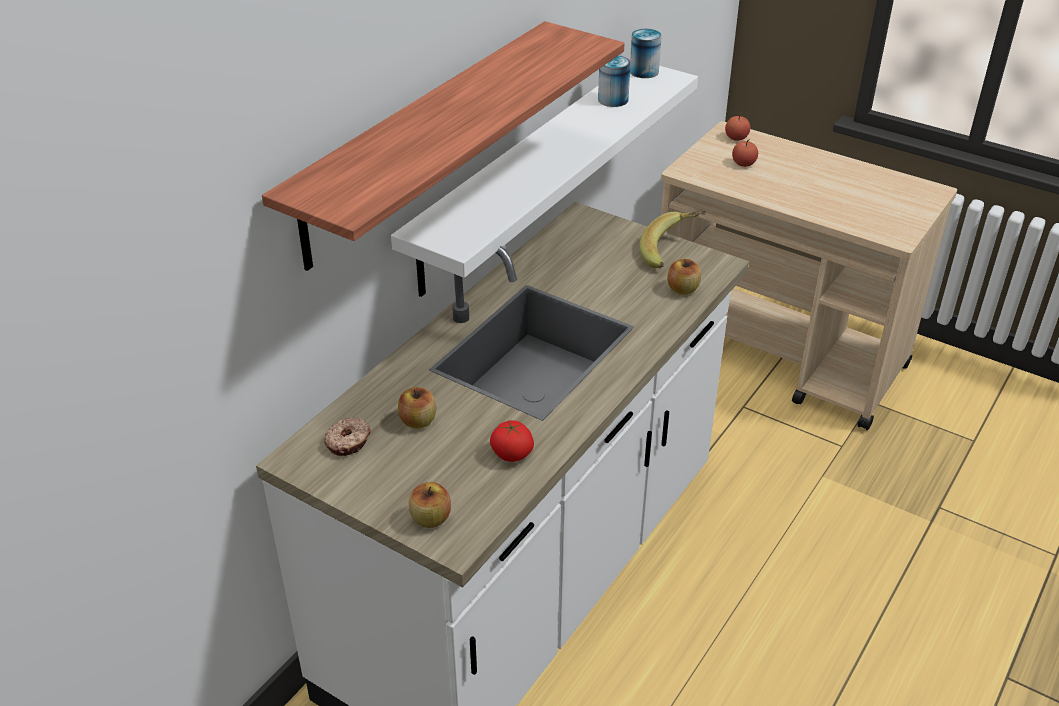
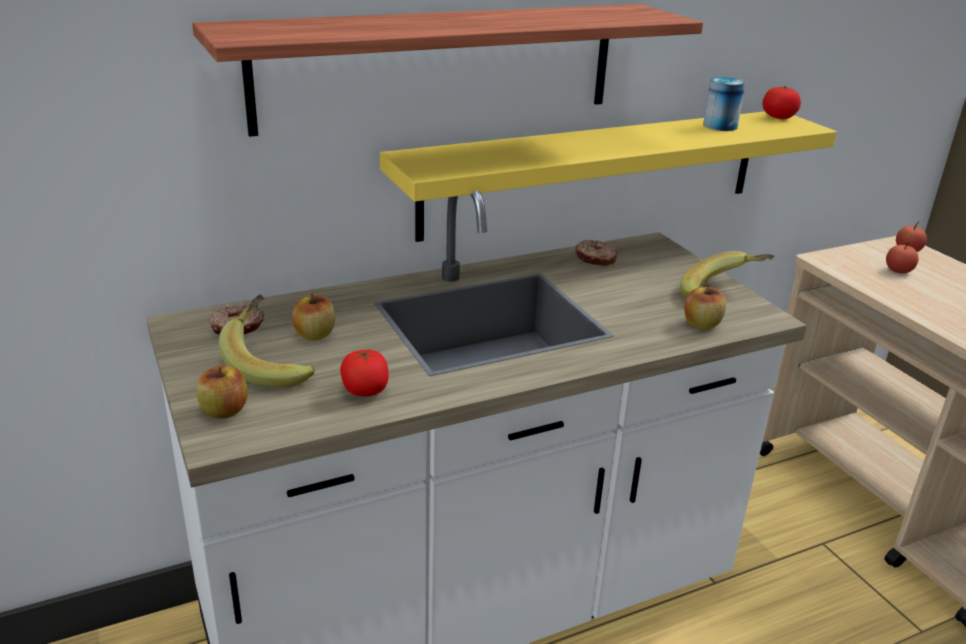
camera: 30 degrees right, 10 degrees down
(416, 462) = (272, 363): none -> banana
(527, 173) = (595, 172): white shelf -> yellow shelf
(553, 252) = (595, 259): none -> donut
(644, 71) = (778, 117): can -> tomato

